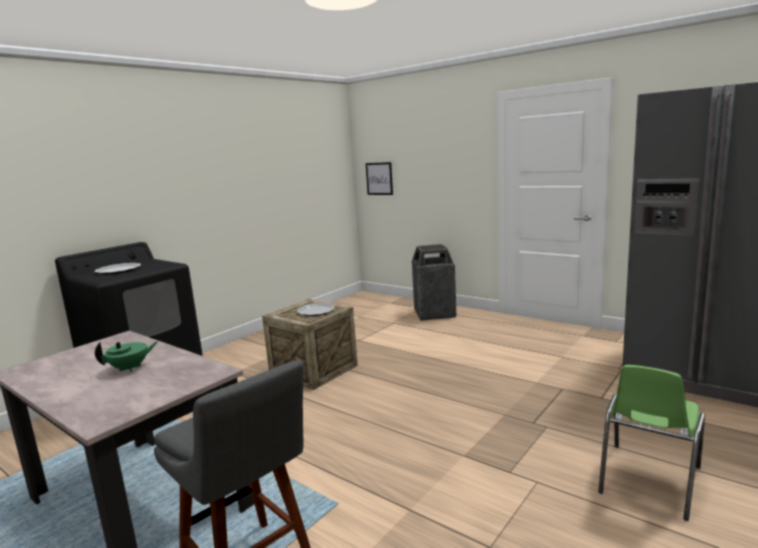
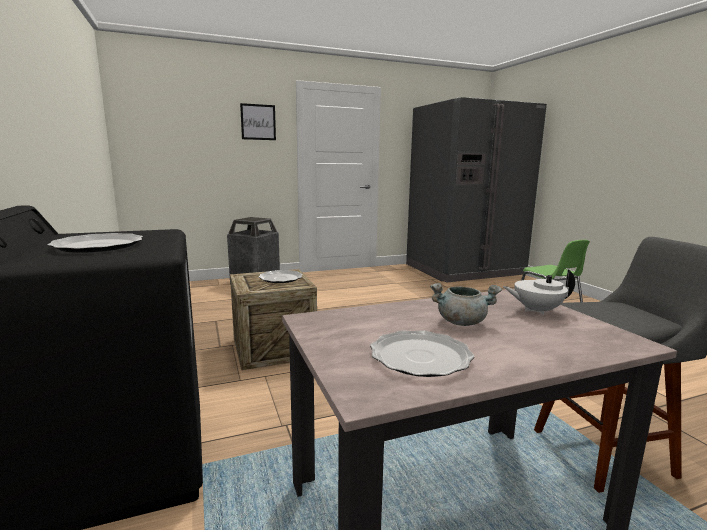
camera: 60 degrees left, 0 degrees up
(64, 370) = (421, 357): none -> plate
(130, 368) = (462, 322): green teapot -> grey cooking pot
(169, 384) = (536, 310): none -> white teapot
(379, 178) = (155, 151): picture -> picture (258, 122)

